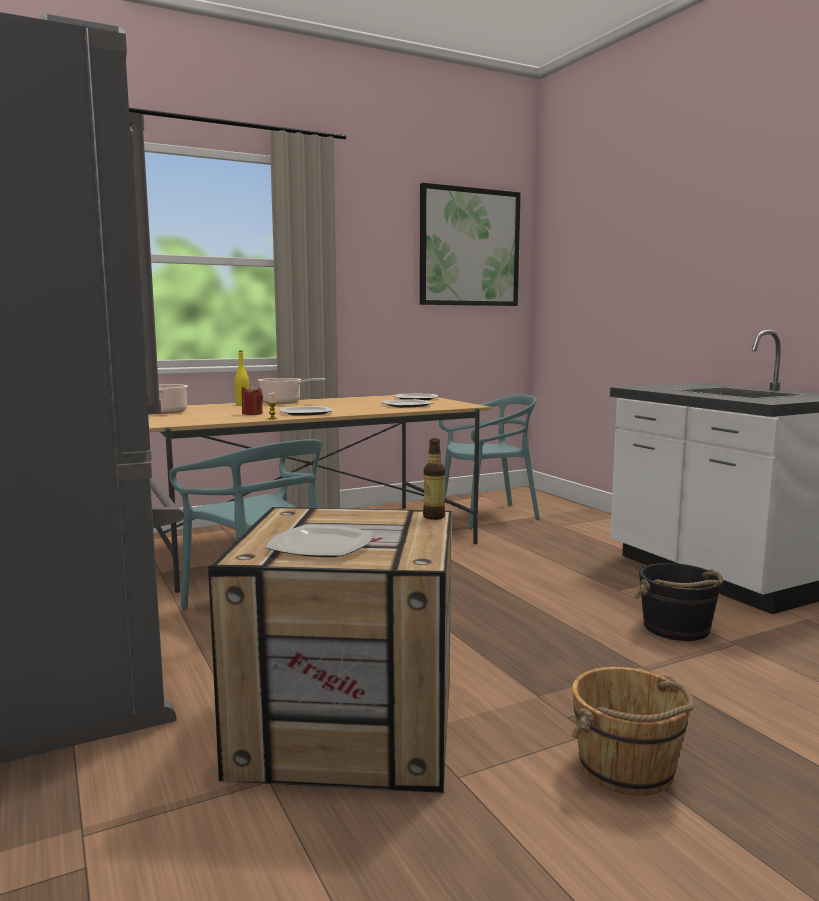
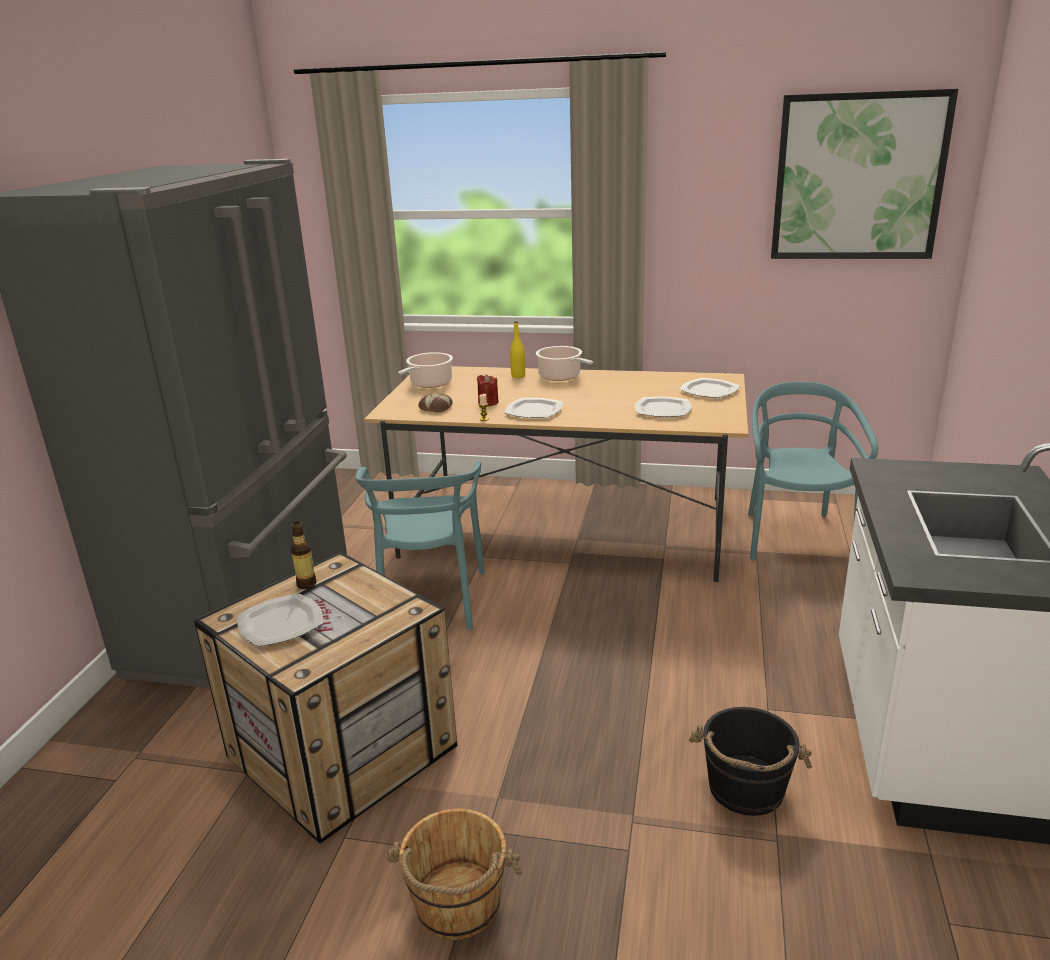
camera: 40 degrees right, 15 degrees up
(207, 419) = (436, 407): none -> bread
(434, 517) = (414, 613): bottle -> bottle (306, 584)
(488, 515) = (795, 538): turquoise chair -> turquoise chair turned 105 degrees counterclockwise

